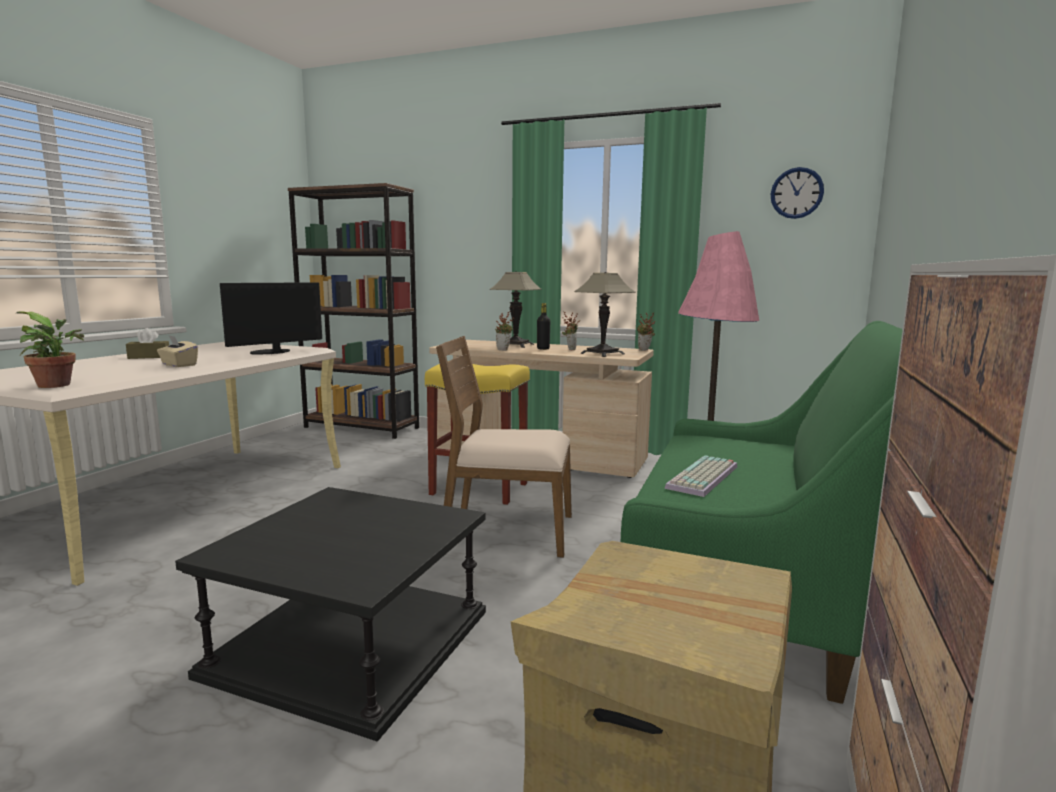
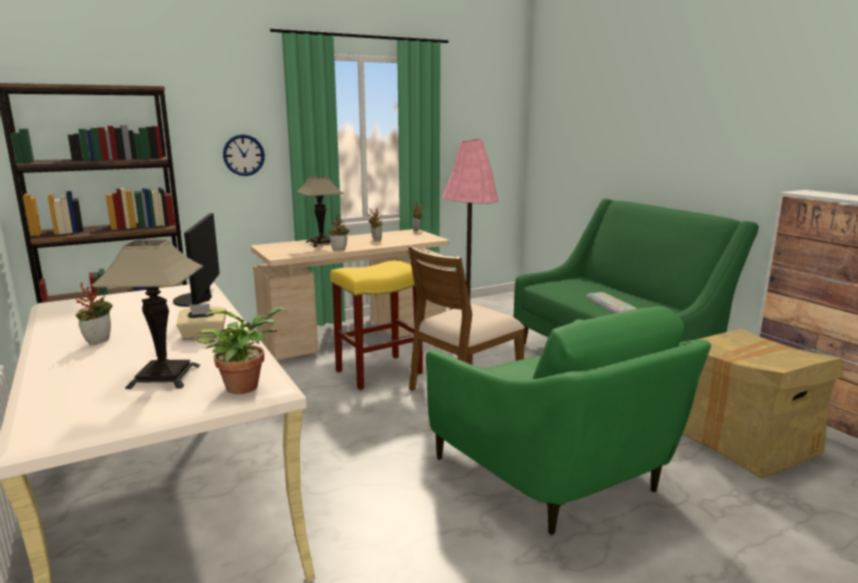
camera: 50 degrees left, 5 degrees up
(149, 357) = (98, 341): brown tissue box -> potted plant
(350, 643) = (556, 475): black side table -> green armchair
(543, 349) = (357, 242): black bottle -> none
(602, 354) = (411, 239): table lamp -> table lamp (164, 377)
(796, 193) = (487, 108): wall clock -> wall clock (243, 155)

